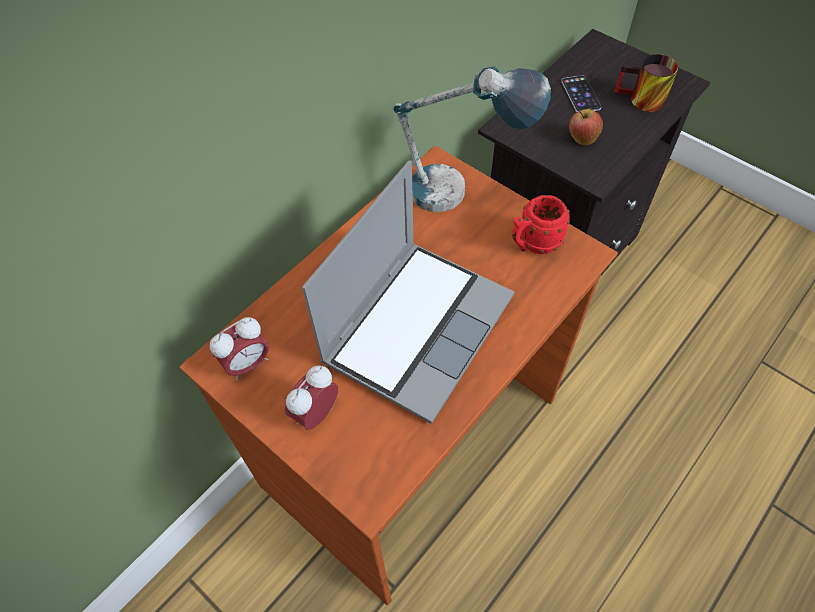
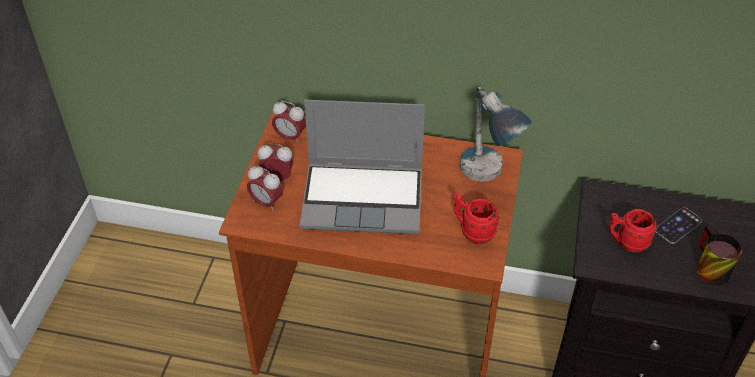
camera: 60 degrees right, 10 degrees down
(354, 447) = (266, 203): none -> alarm clock
(582, 139) = (626, 242): apple -> red mug

